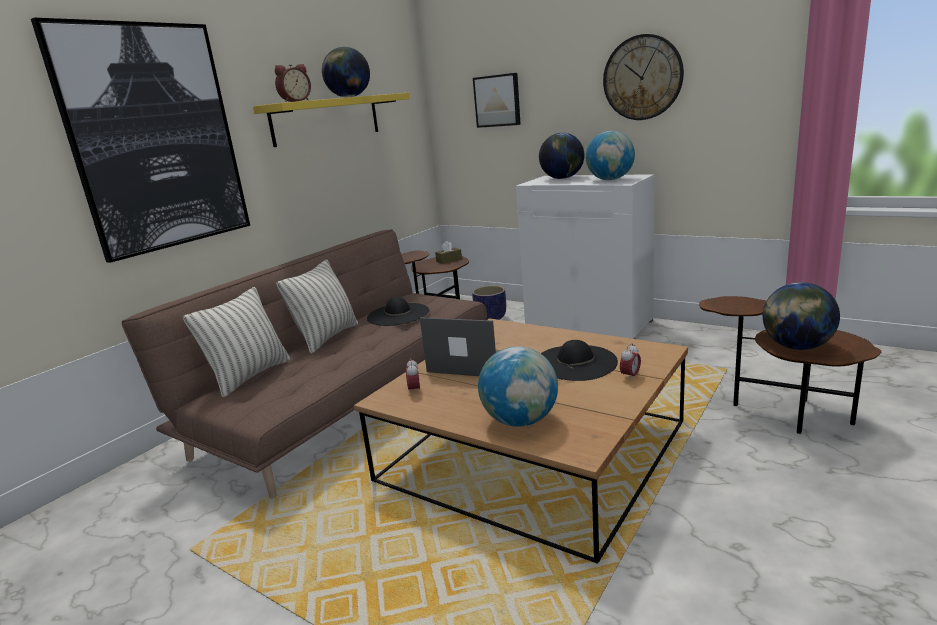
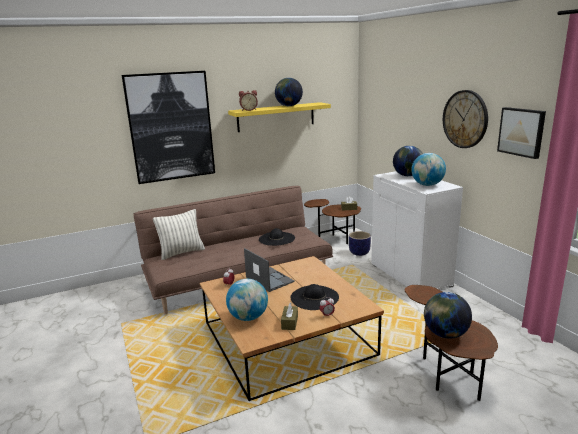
camera: 30 degrees right, 0 degrees up
(327, 337) = (232, 242): pillow -> none
(497, 100) = (390, 114): picture -> picture (522, 132)
(594, 403) = (289, 322): none -> brown tissue box

